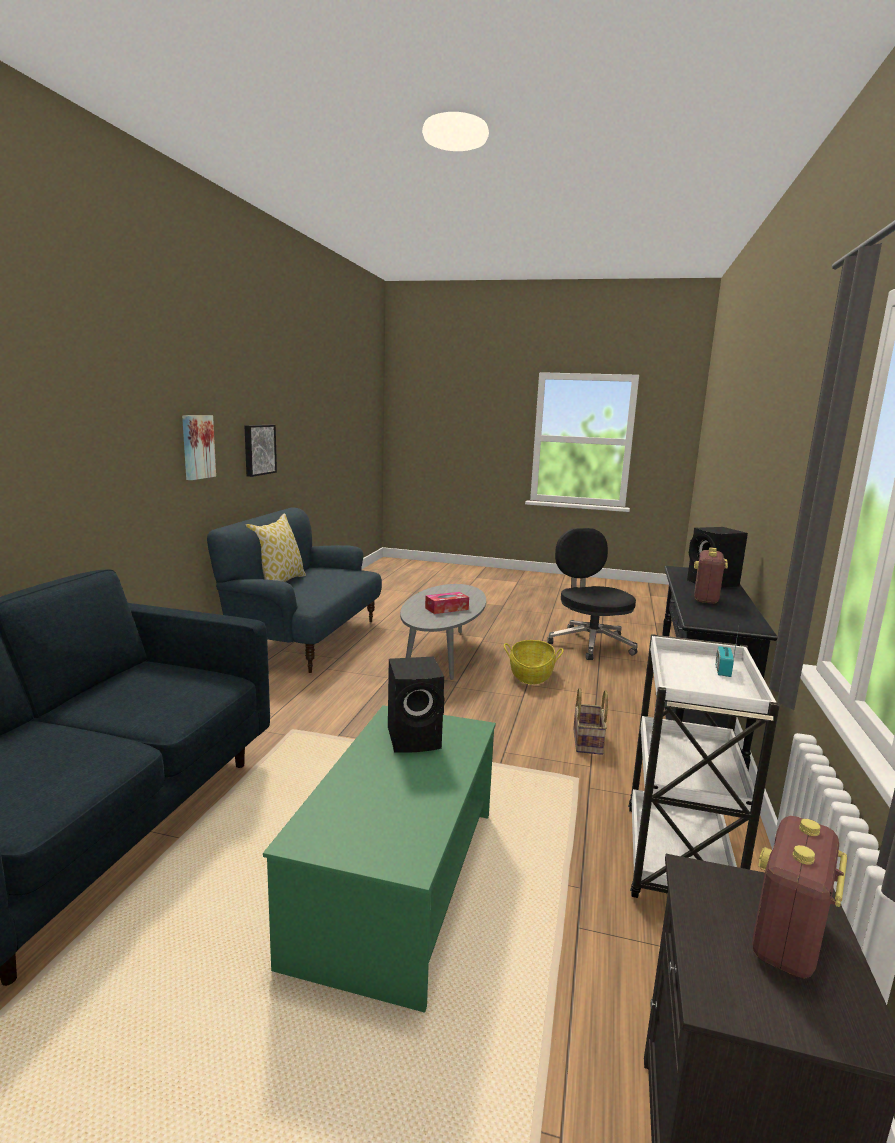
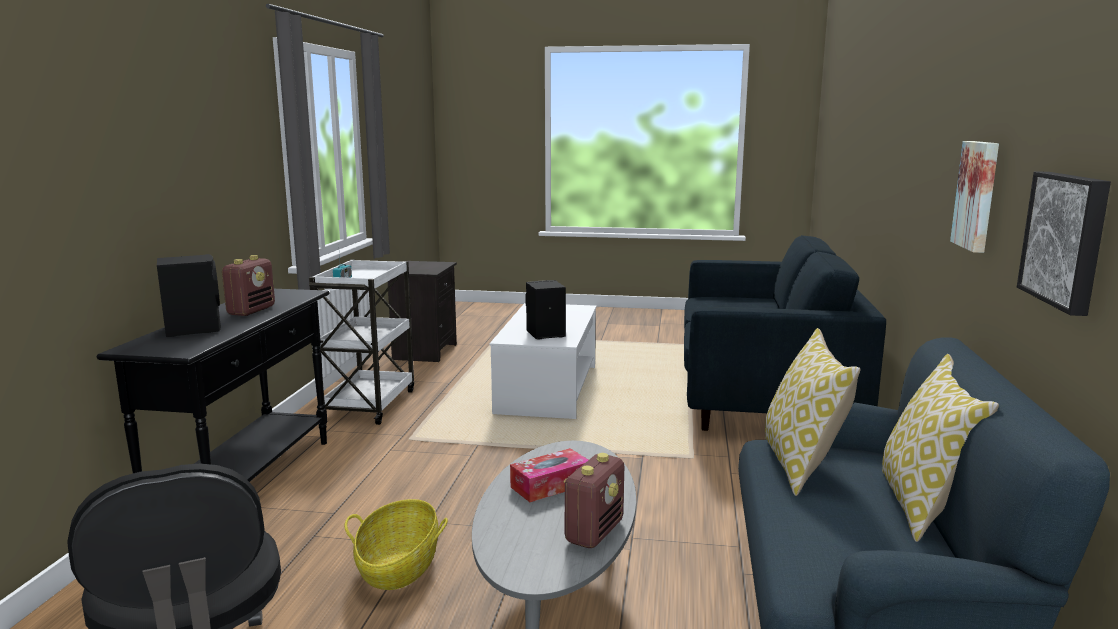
camera: 175 degrees right, 0 degrees up
(308, 596) = (802, 465): none -> pillow
(398, 880) = (547, 389): green coffee table -> white coffee table
(588, 742) = (376, 470): basket -> none
(787, 940) = (414, 267): radio -> radio (594, 532)

